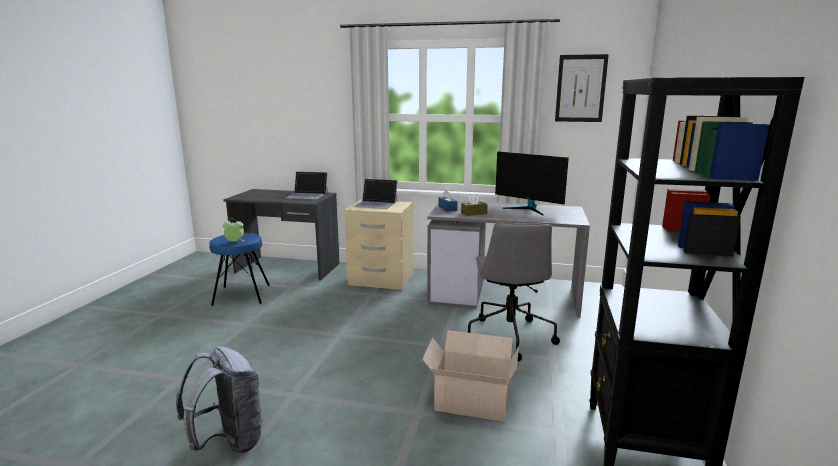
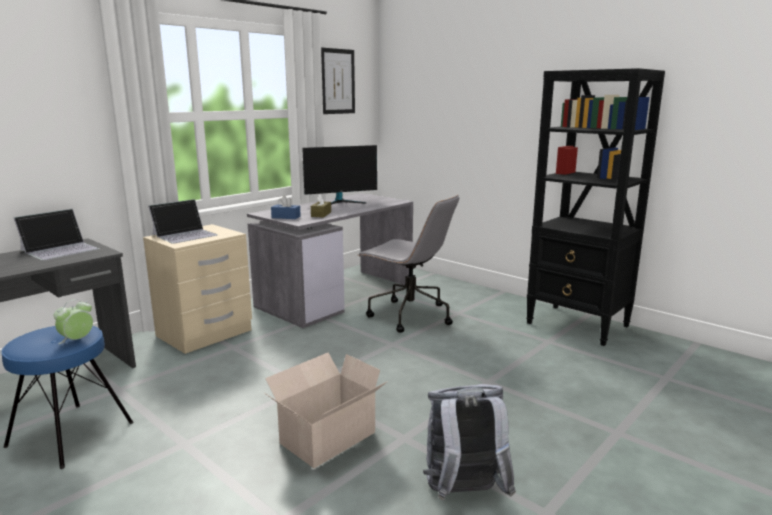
camera: 60 degrees left, 0 degrees up
(470, 401) = (489, 357): cardboard box -> cardboard box (325, 439)

